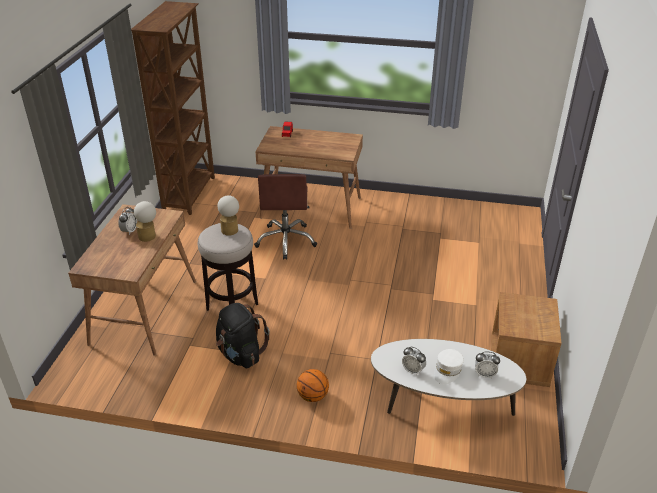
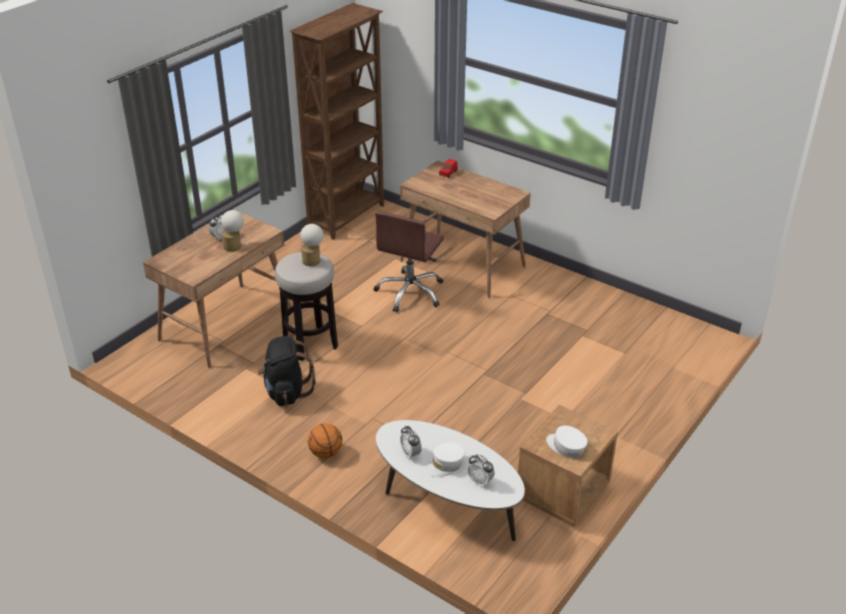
camera: 25 degrees right, 0 degrees up
(532, 323) = (566, 447): none -> white cap

